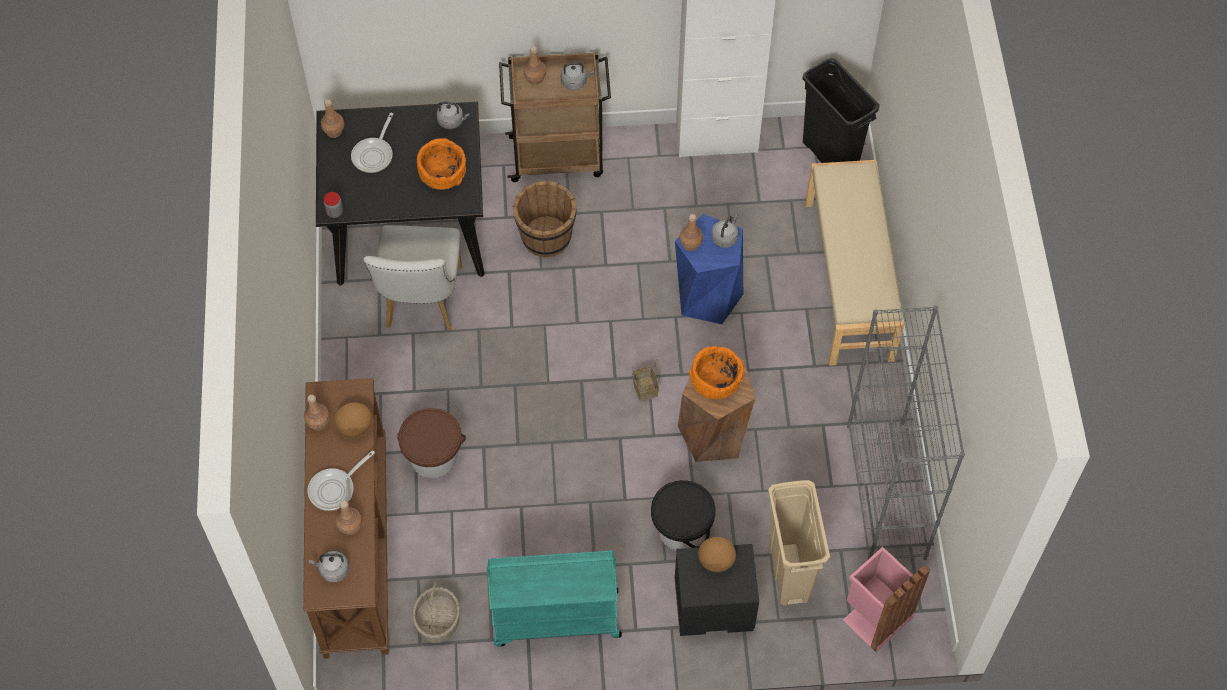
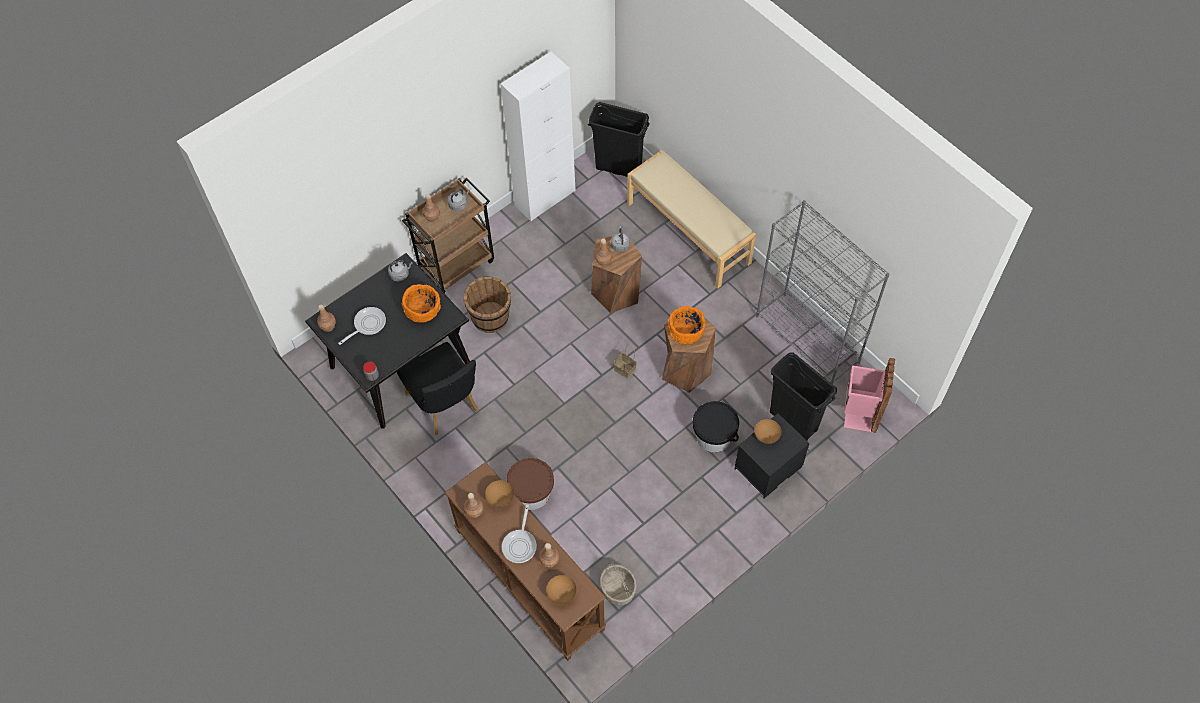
camera: 35 degrees left, 0 degrees up
(332, 570) = (561, 594): grey kettle -> brown bowl
(374, 154) = (367, 324): frying pan -> frying pan turned 120 degrees counterclockwise
(421, 303) = (446, 406): white chair -> black chair
(555, 619) = (685, 539): turquoise cart -> none
(708, 296) = (616, 292): blue stool -> brown stool
(789, 573) = (793, 421): beige trash can -> black trash can

